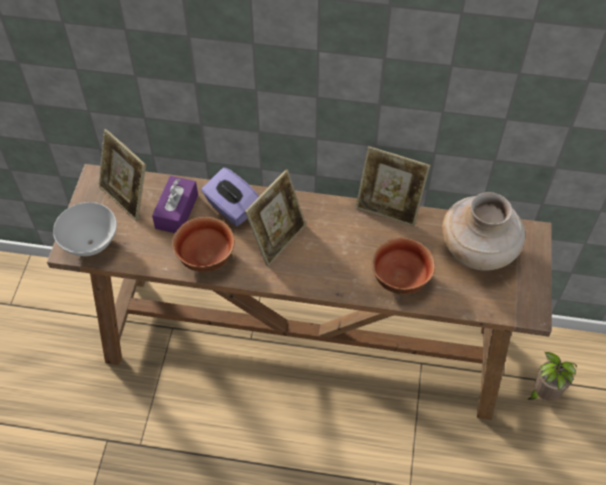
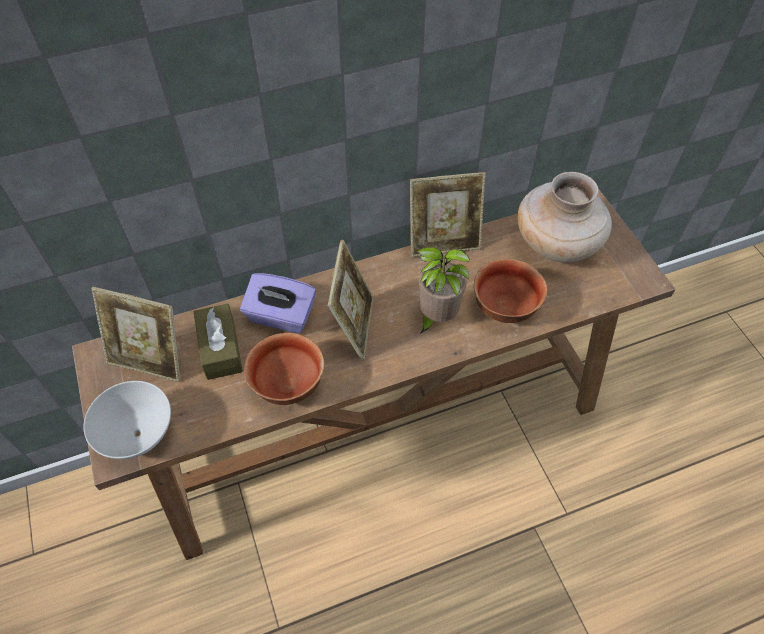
camera: 30 degrees left, 0 degrees up
(177, 211) = (220, 349): purple tissue box -> brown tissue box
(543, 393) = (619, 363): potted plant -> potted plant (436, 317)

